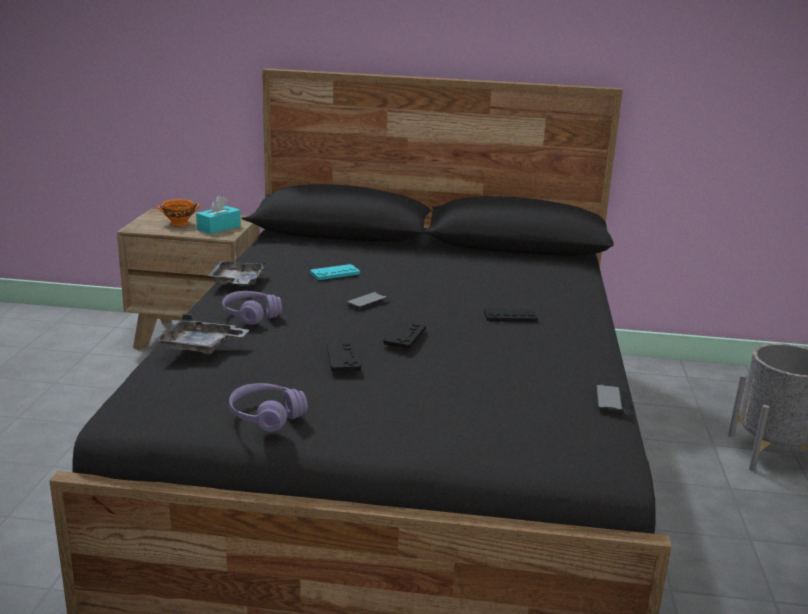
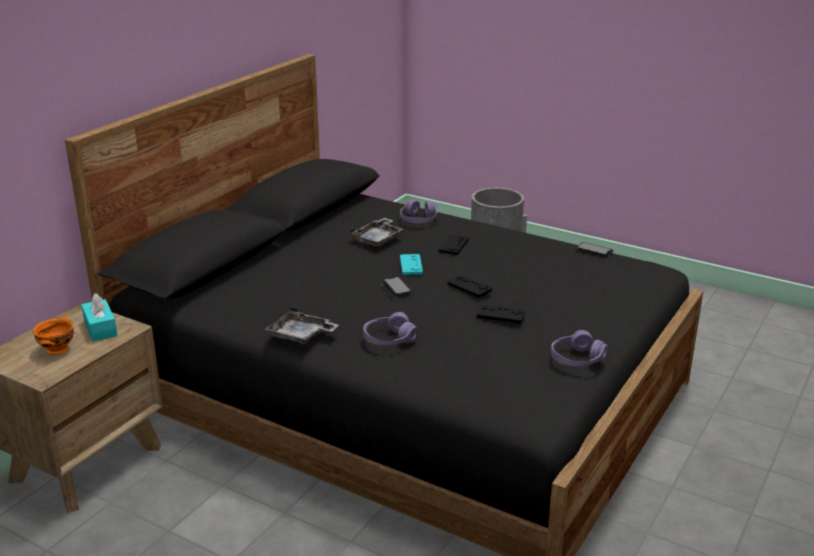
camera: 65 degrees left, 5 degrees up
(201, 346) = (455, 366): grey tray -> grey tray (378, 239)
(335, 273) = (314, 289): turquoise game controller -> turquoise game controller (411, 265)
(557, 292) = (418, 220): none -> purple headphones

